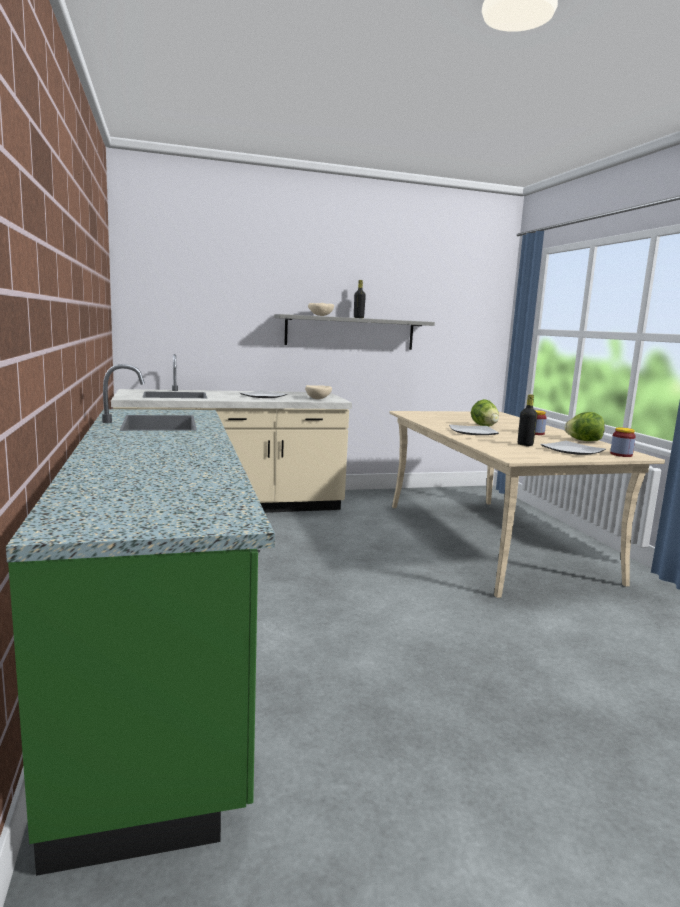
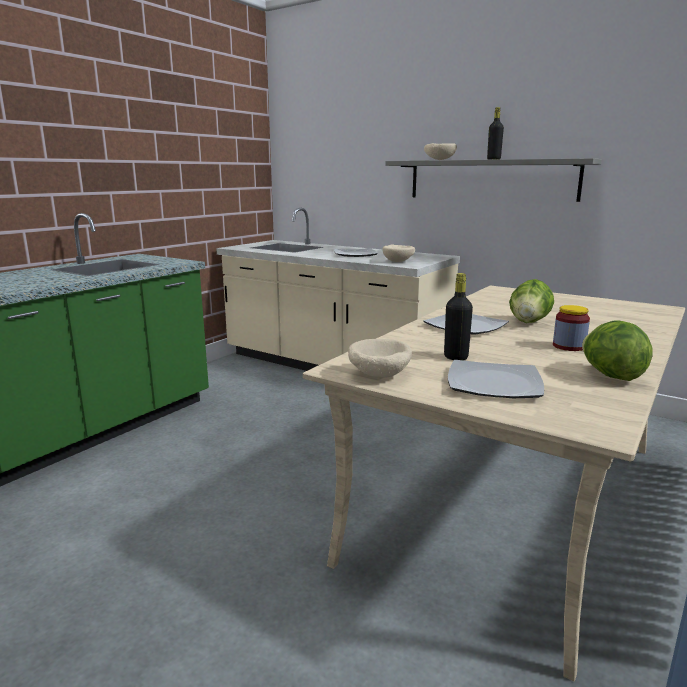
camera: 50 degrees right, 5 degrees up
(535, 457) = (378, 375): none -> beige bowl
(621, 454) = (563, 415): jar -> none

